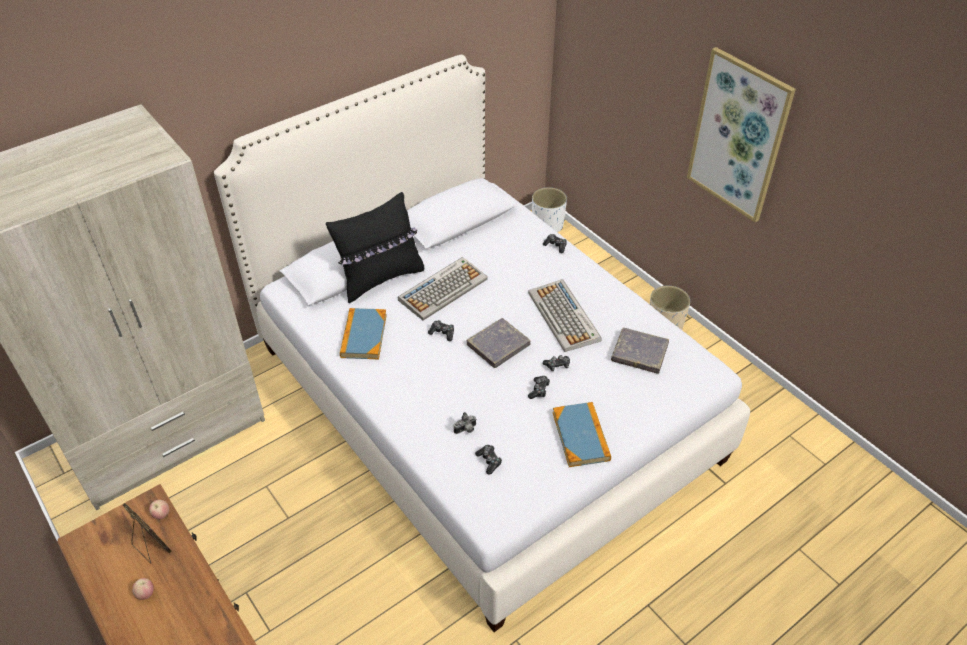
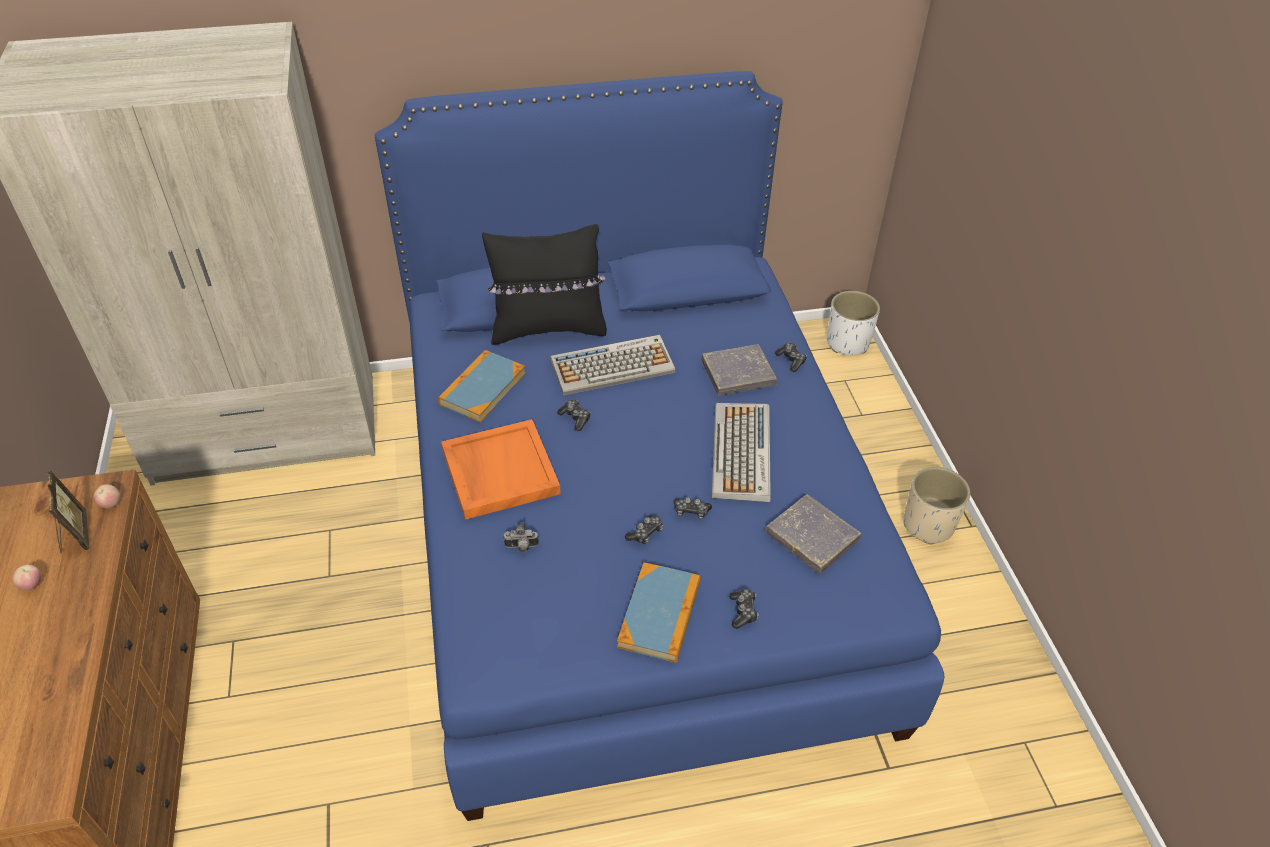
camera: 25 degrees right, 0 degrees up
(415, 387) = (499, 471): none -> orange tray
(482, 402) = (631, 530): white bed -> blue bed
(489, 461) = (522, 597): game controller -> game controller (743, 611)
(498, 345) = (632, 458): grey book -> grey book (738, 374)
(738, 136) = (1078, 278): picture -> none

